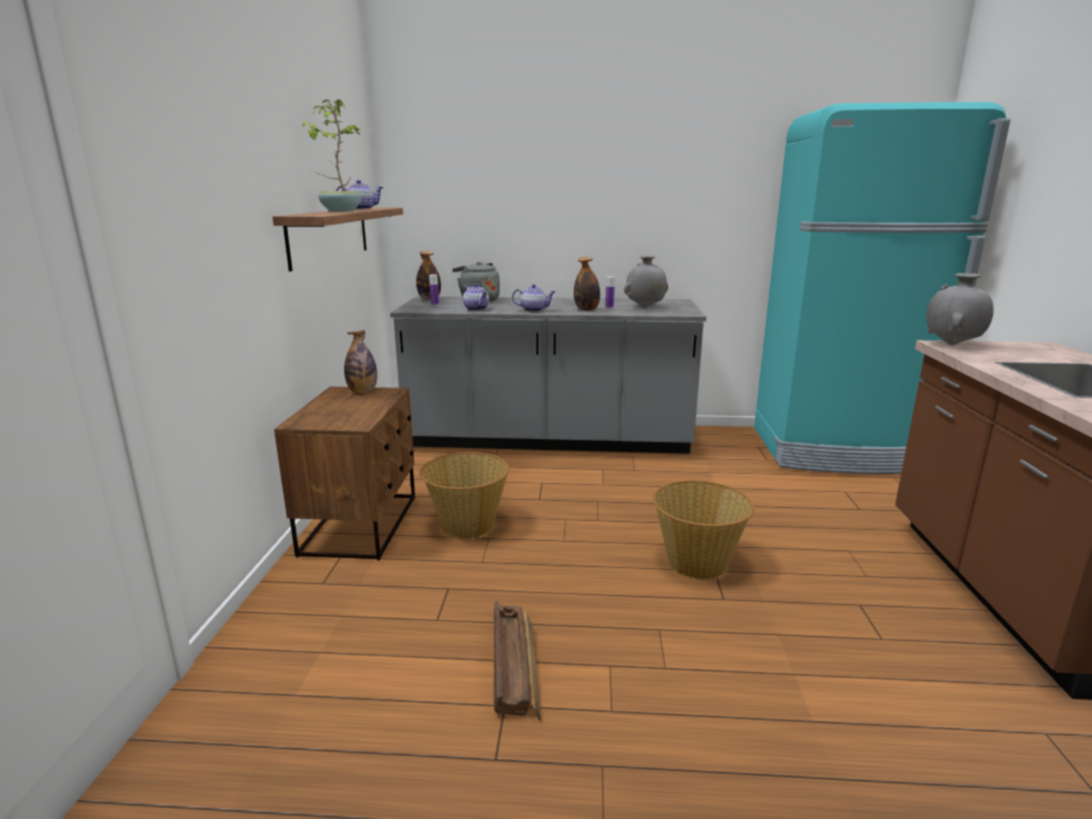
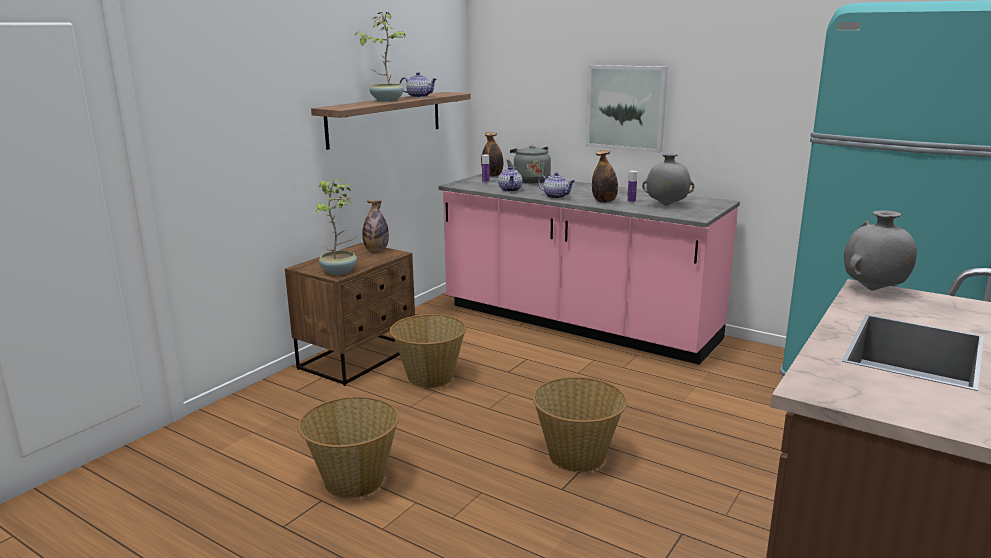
camera: 30 degrees right, 0 degrees up
(355, 420) = (340, 271): none -> potted plant
(514, 666) = (353, 480): crate -> basket
(548, 440) = (577, 323): grey counter -> pink counter
(571, 218) = (626, 108): none -> picture

